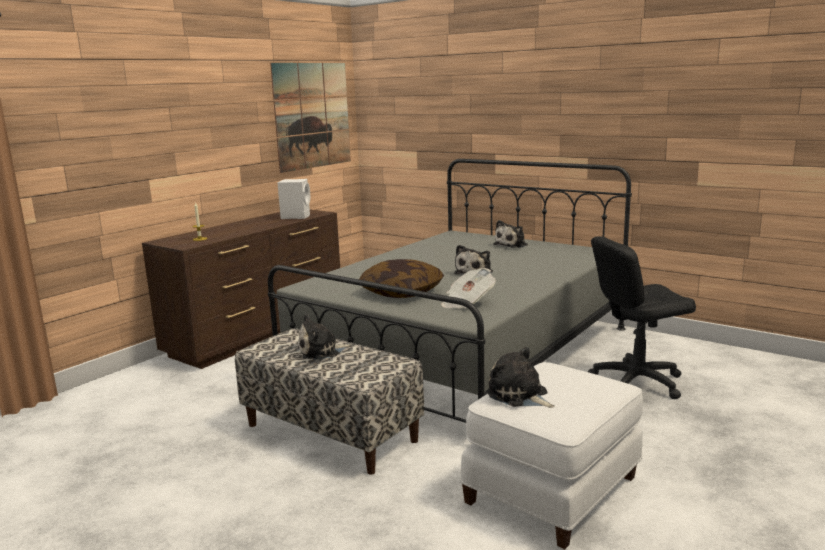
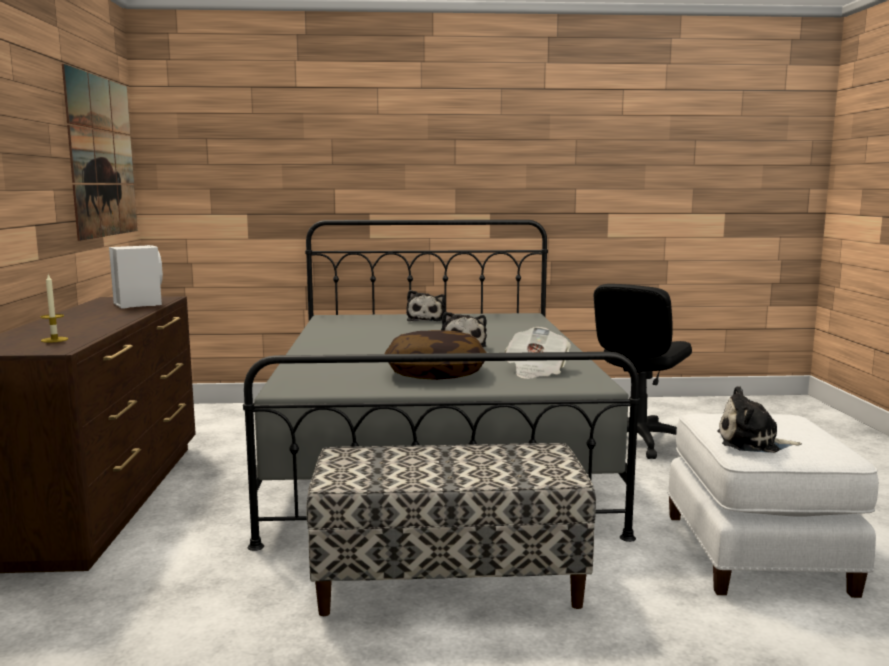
camera: 40 degrees left, 5 degrees down
(321, 351) = (431, 462): plush toy -> none

